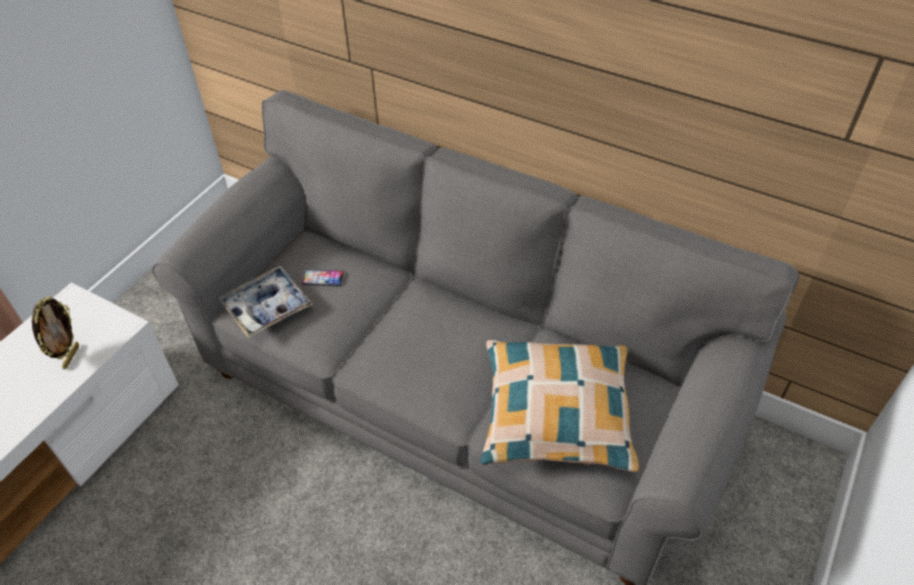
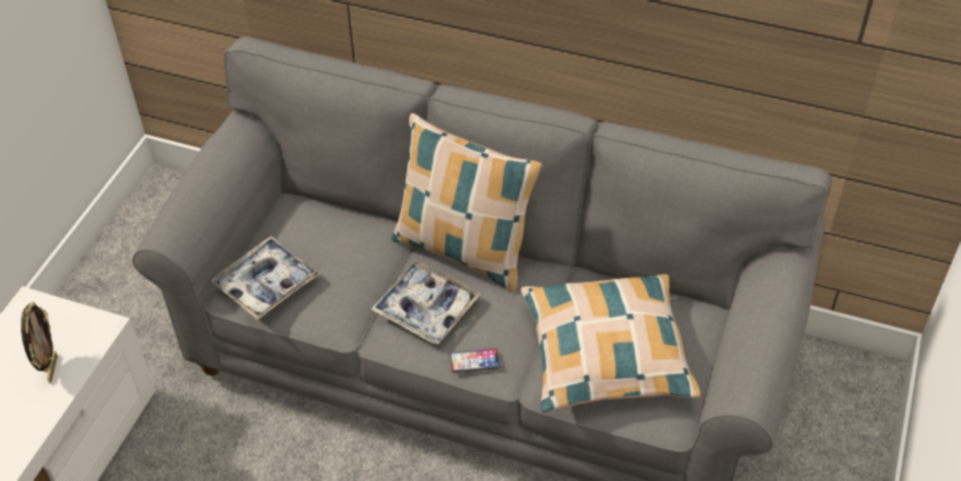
camera: 10 degrees left, 0 degrees up
(323, 278) = (321, 244): phone -> phone (474, 361)
(401, 348) = (426, 308): none -> tray
(446, 300) = (464, 251): none -> pillow

